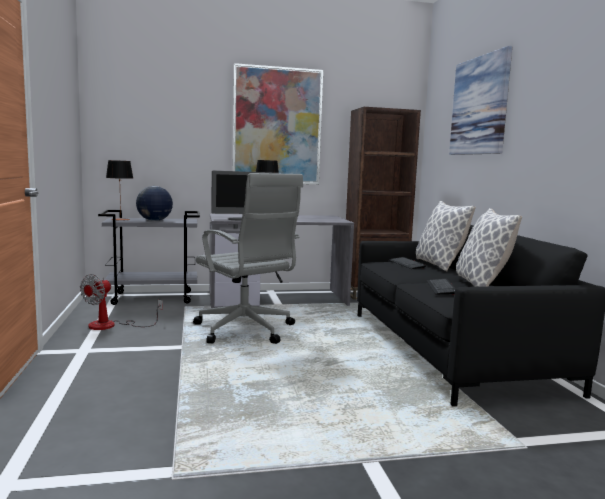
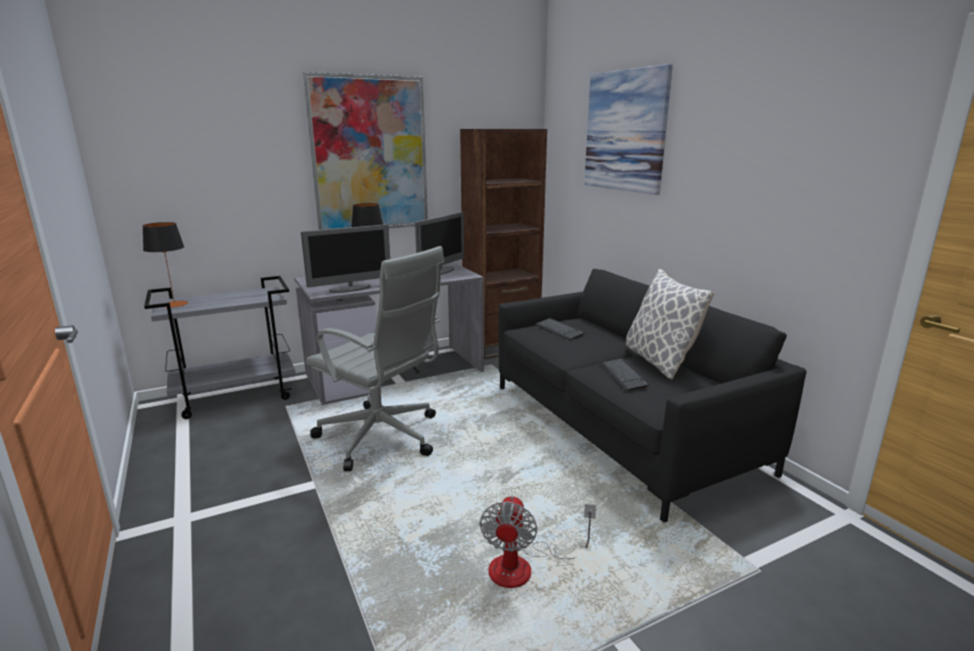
camera: 15 degrees left, 10 degrees up
(111, 325) = (201, 461): fan -> fan (524, 567)
(154, 221) = (225, 301): globe -> none
(322, 218) = (441, 271): none -> monitor
(439, 265) = (594, 326): pillow -> none

